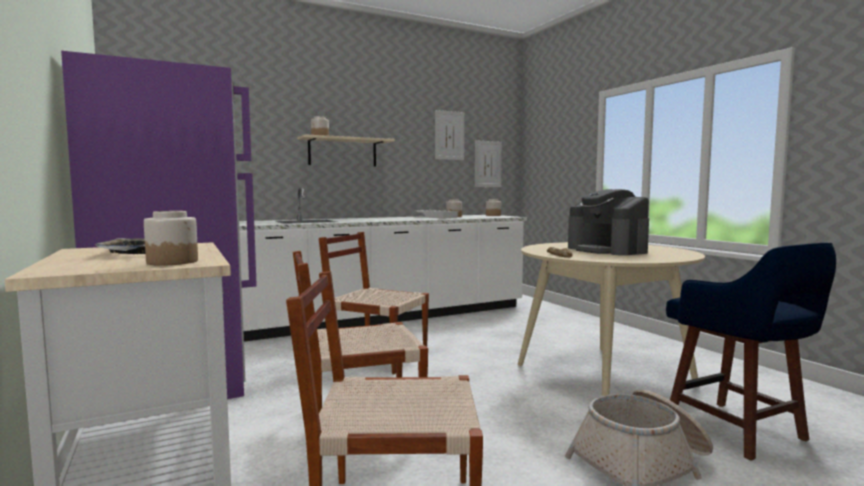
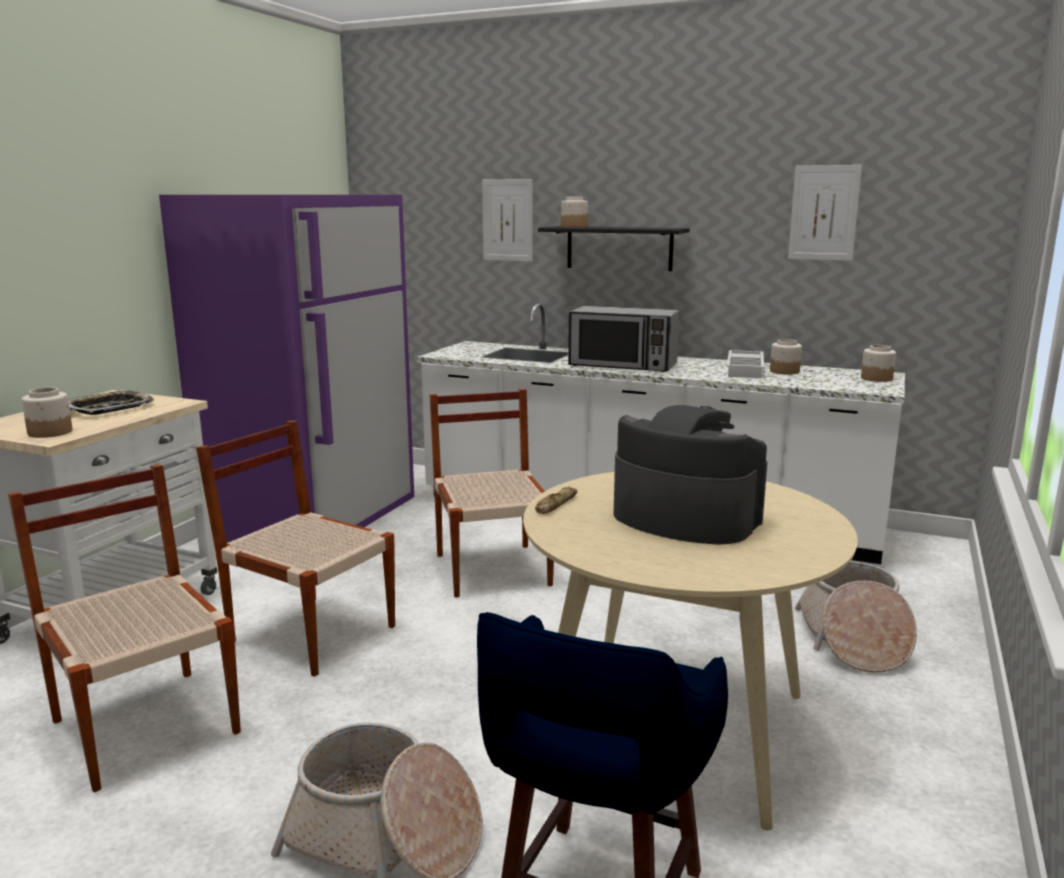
camera: 50 degrees right, 10 degrees up
(342, 152) = (619, 248): beige shelf -> black shelf
(379, 219) = (622, 365): none -> microwave
(488, 164) = (913, 269): picture -> picture (507, 220)
(569, 328) = (853, 639): none -> basket
(607, 250) = (684, 518): coffee machine -> coffee machine turned 105 degrees clockwise

